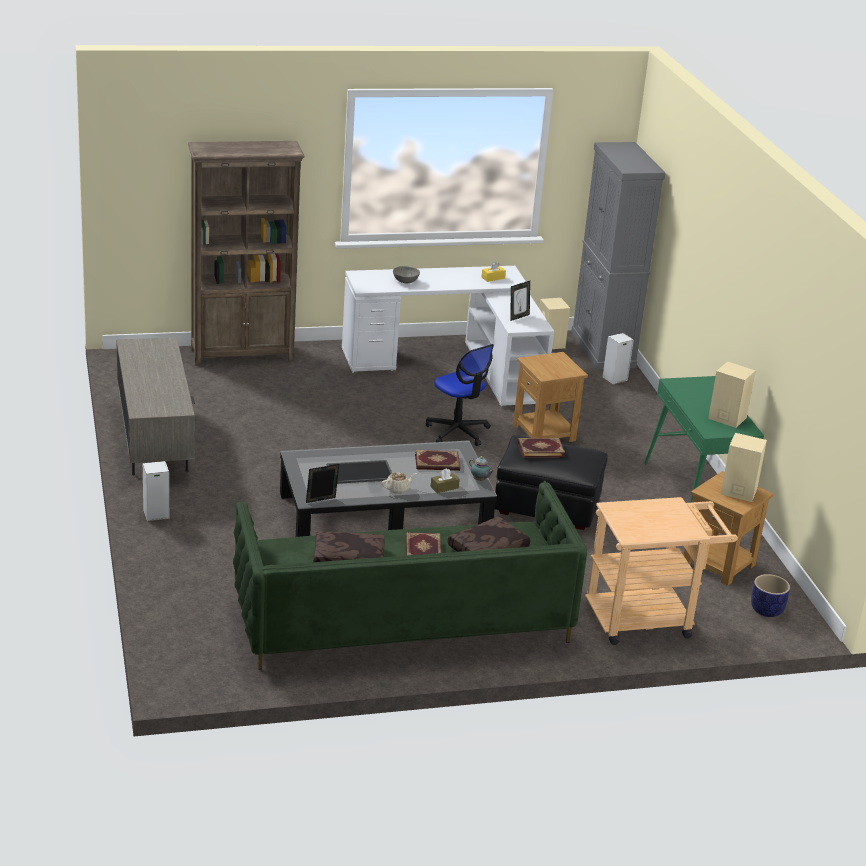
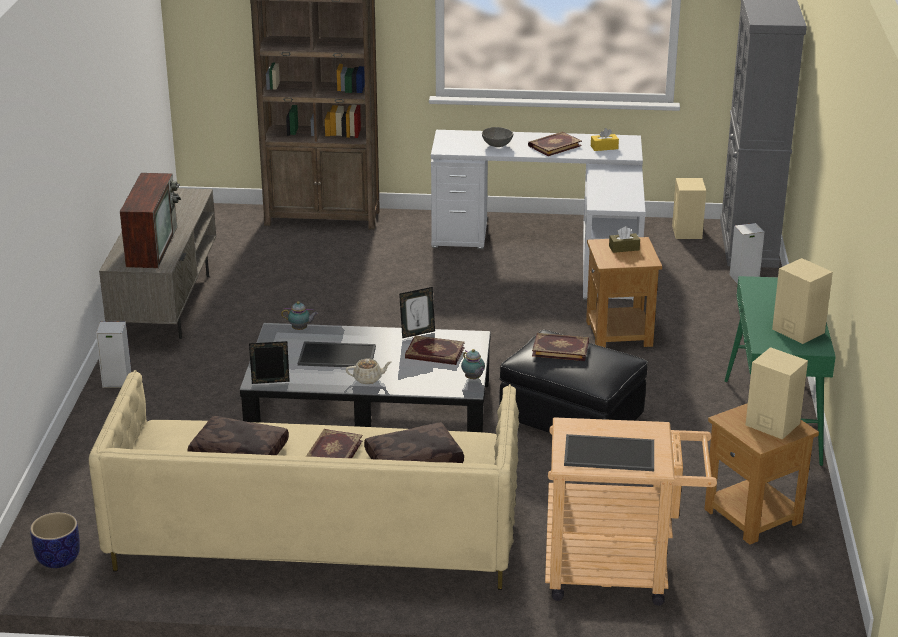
camera: 20 degrees right, 0 degrees up
(160, 392) = (151, 246): none -> television
(315, 453) = (300, 329): none -> teapot
(402, 619) = (314, 534): green sofa -> beige sofa
(444, 487) = (425, 382): brown tissue box -> brown tissue box (624, 248)
(452, 279) = (554, 145): none -> book
(458, 432) = (515, 323): office chair -> none
(518, 317) = (611, 193): picture frame -> picture frame (417, 333)
(654, 524) = (610, 453): none -> tray
(766, 610) = (785, 583): planter -> planter (58, 559)

